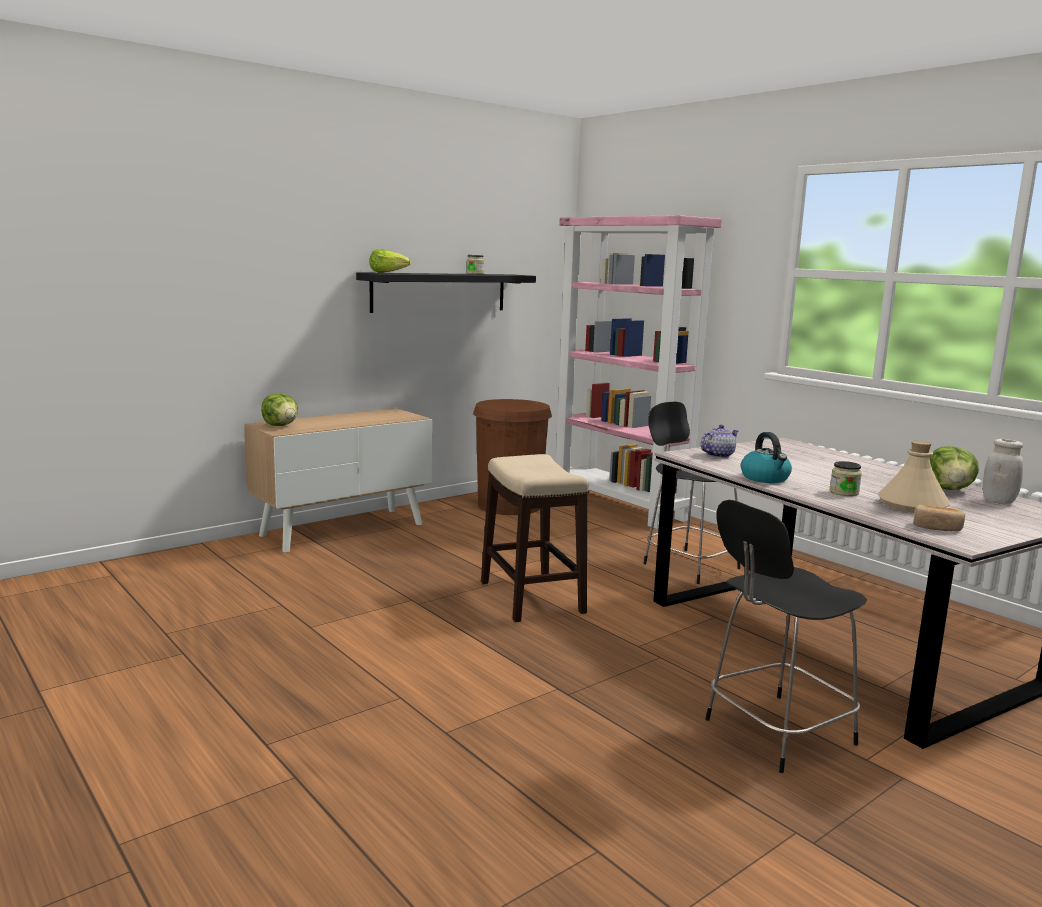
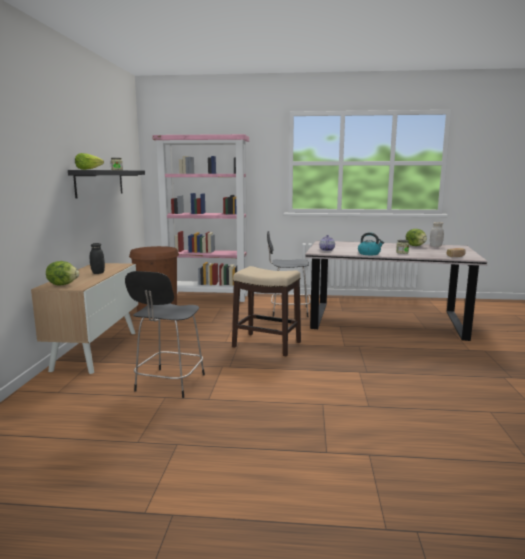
camera: 45 degrees left, 0 degrees up
(354, 421) = (98, 273): none -> black jar
(775, 733) = (438, 354): black chair -> black chair (169, 384)
(912, 505) = (428, 252): beige bottle -> none

